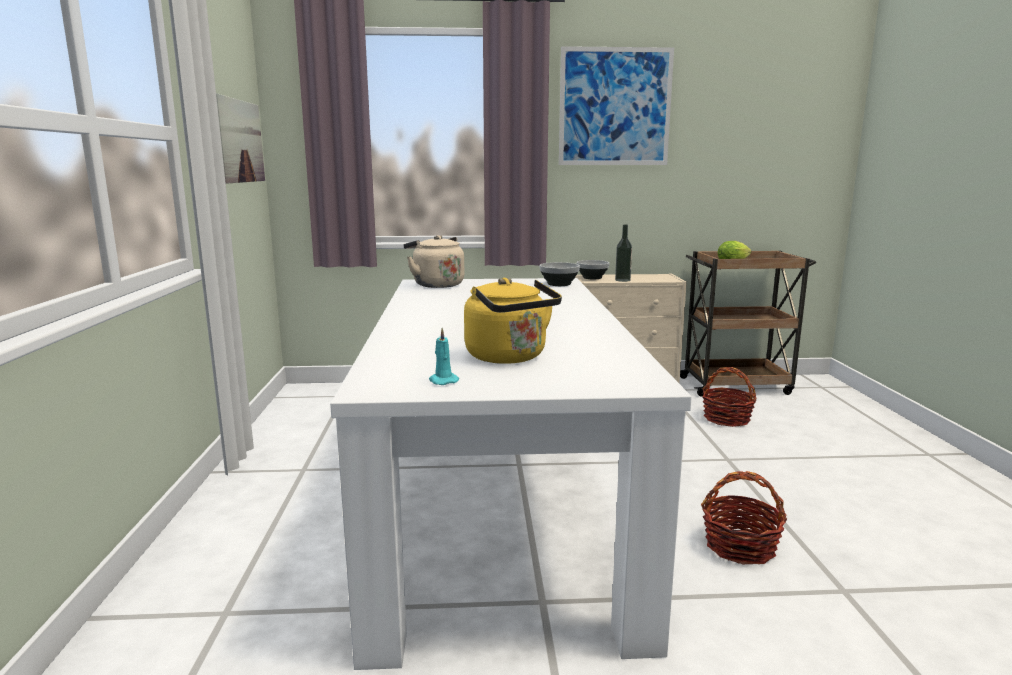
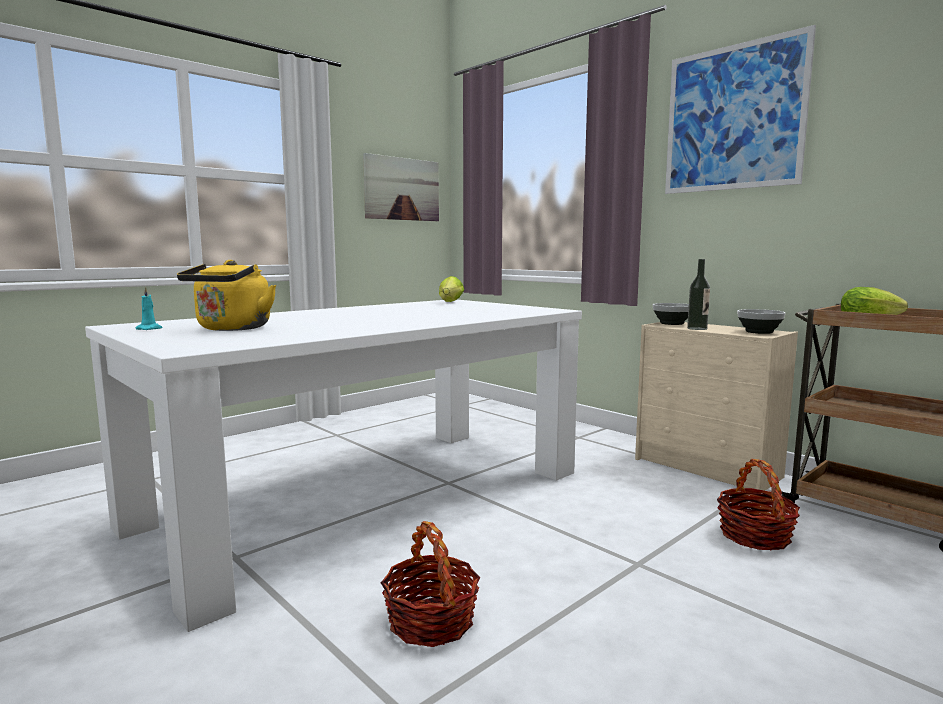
camera: 50 degrees right, 5 degrees down
(436, 284) = (450, 302): beige kettle -> lettuce
(559, 284) = (533, 311): bowl -> bowl (760, 332)

